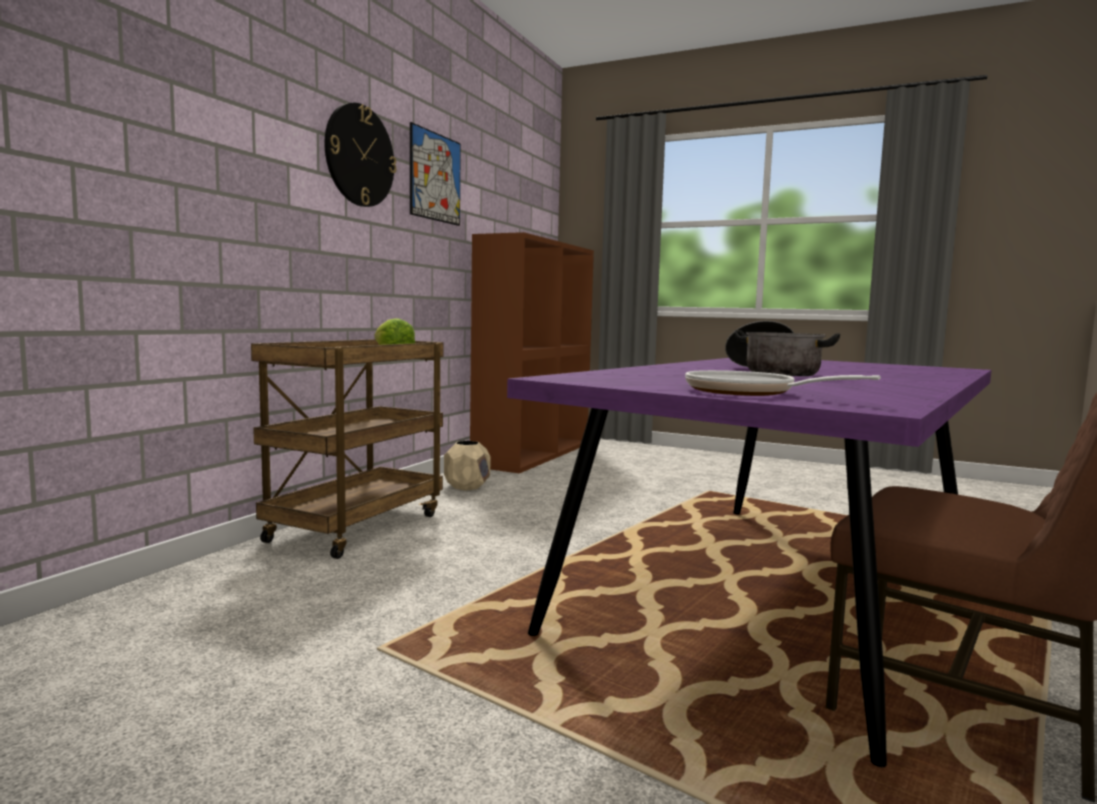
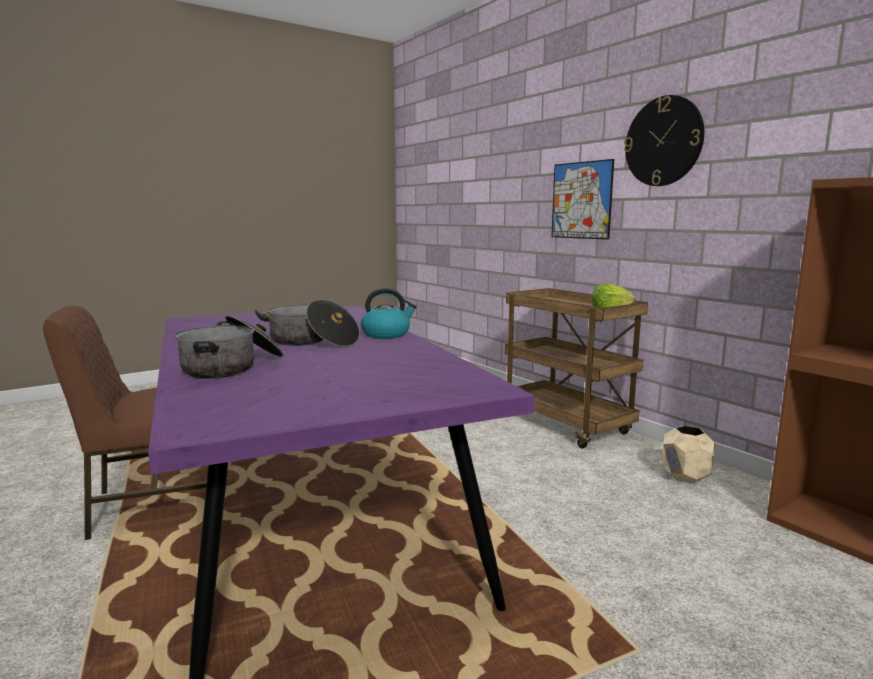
camera: 120 degrees right, 5 degrees up
(435, 177) = (785, 123): picture -> picture (581, 200)
(681, 366) = (386, 334): none -> kettle
(748, 392) = (249, 317): frying pan -> none
(897, 374) = (232, 366): none -> cooking pot

